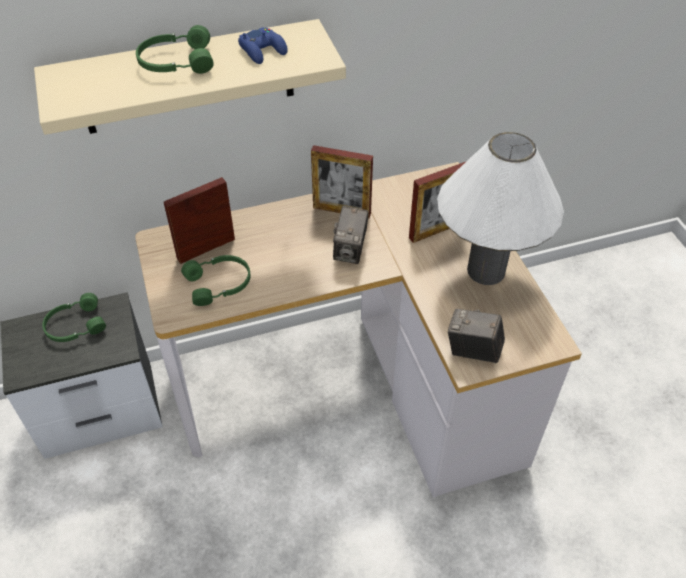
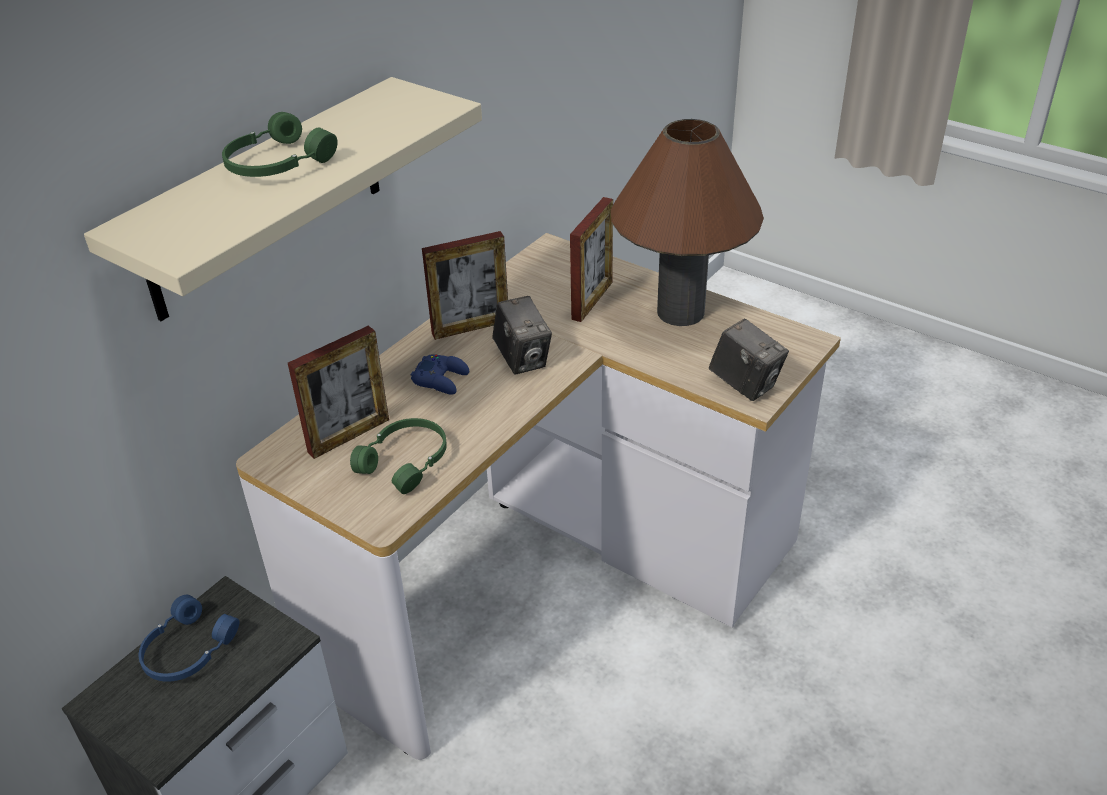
camera: 35 degrees left, 10 degrees down
(75, 325) = (187, 650): green headphones -> blue headphones
(206, 249) = (349, 436): picture frame -> picture frame turned 150 degrees counterclockwise
(263, 50) = (369, 120): blue game controller -> blue game controller (441, 379)
(473, 351) = (745, 384): camera -> camera turned 120 degrees counterclockwise
(486, 270) = (680, 312): white table lamp -> brown table lamp

